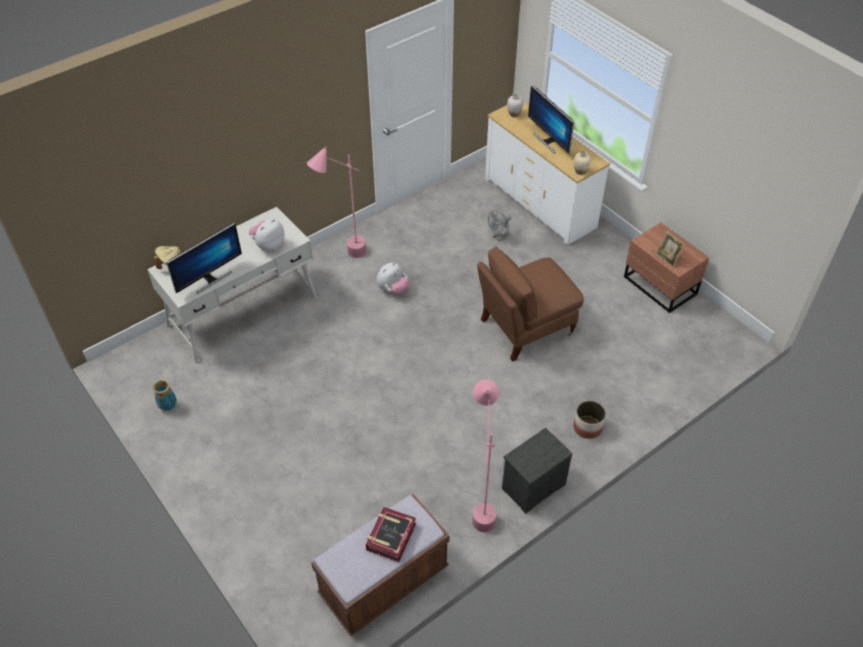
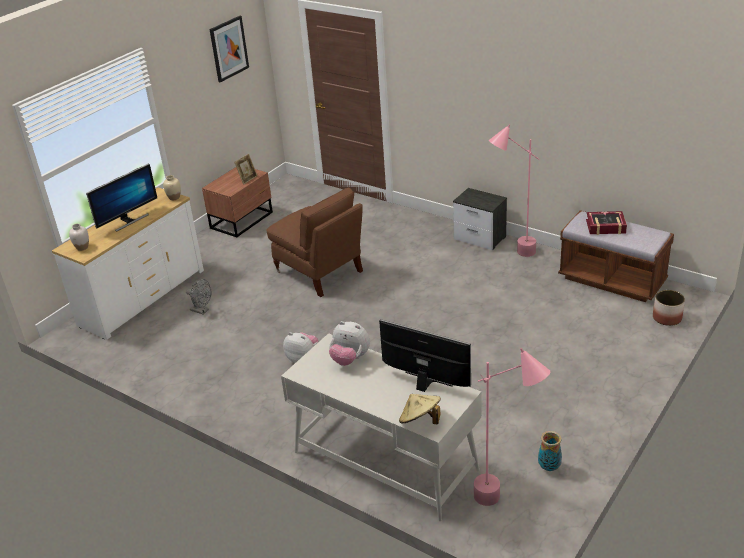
camera: 105 degrees left, 15 degrees down
(343, 258) = (267, 408): pink floor lamp -> pink floor lamp (506, 504)
(587, 427) = (411, 226): planter -> planter (667, 318)
(764, 158) = (229, 48): none -> picture

